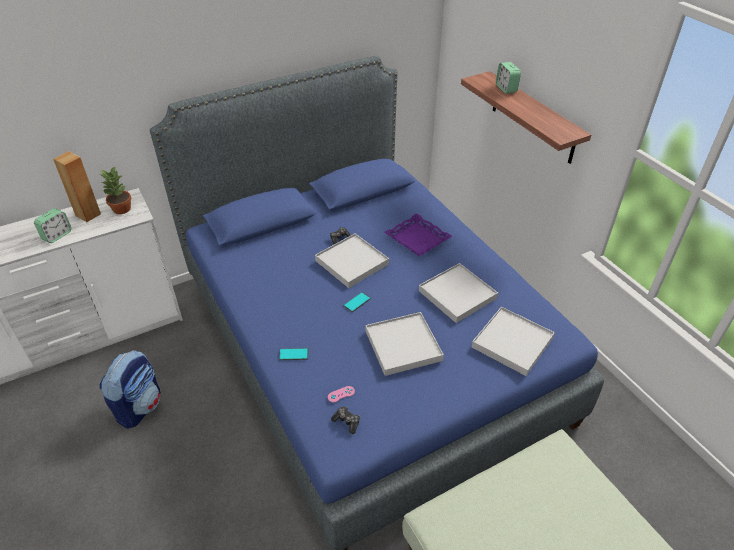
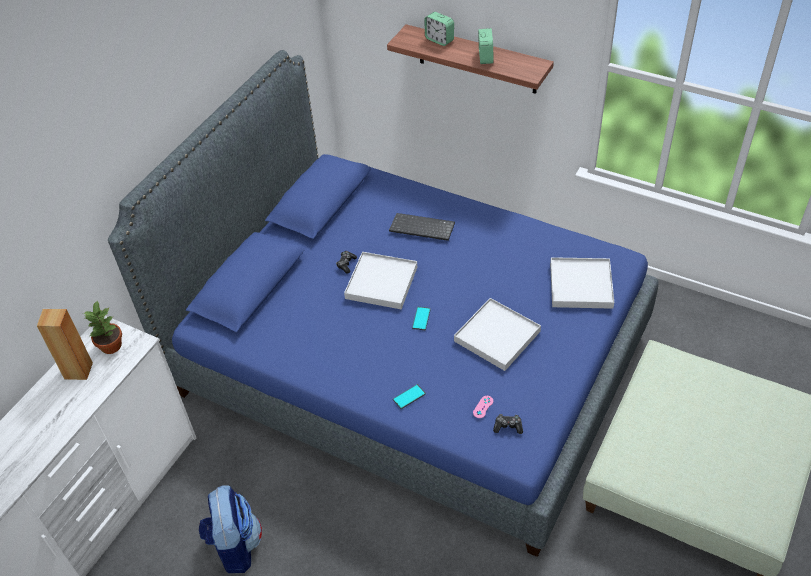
camera: 30 degrees left, 5 degrees up
(57, 235) = (69, 410): alarm clock -> alarm clock (485, 57)
(417, 239) = (421, 229): purple tray -> keyboard
(457, 295) = (502, 265): white tray -> none

